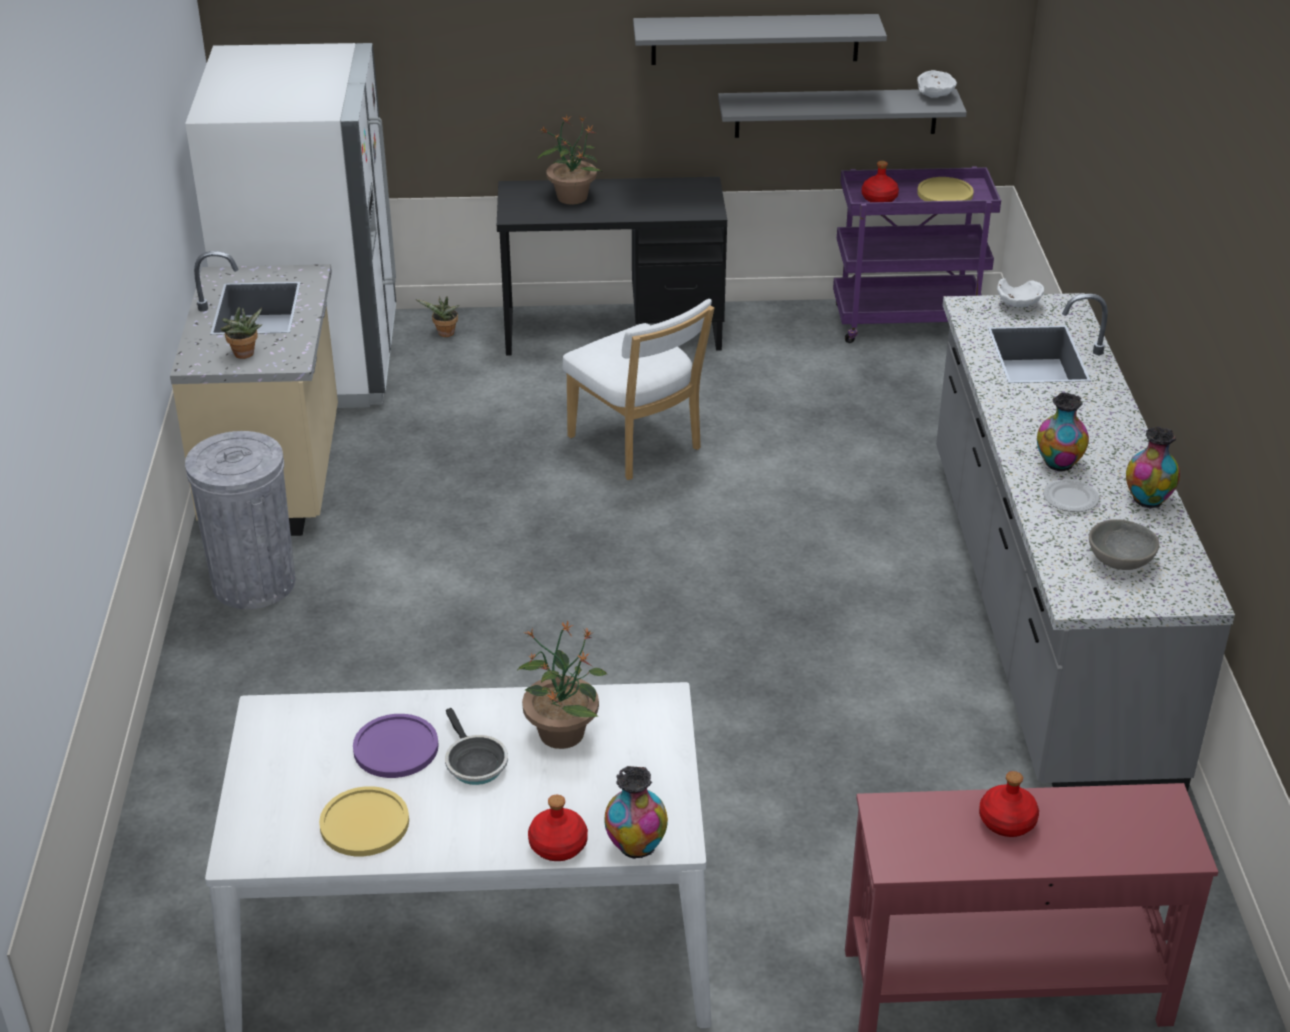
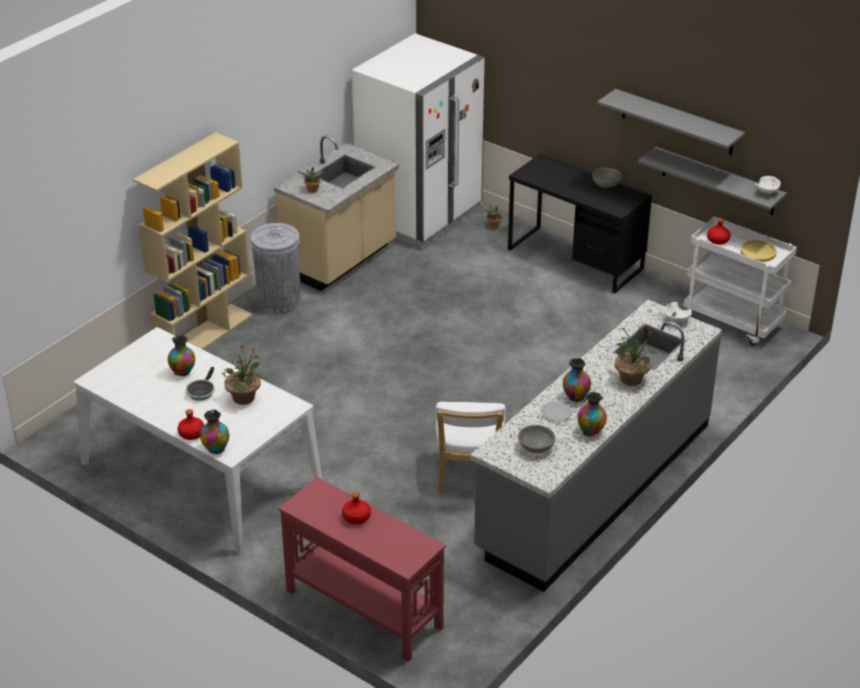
camera: 40 degrees right, 0 degrees up
(188, 696) = (204, 334): none -> beige bookcase
(364, 823) = (141, 391): yellow plate -> none
(396, 748) = (183, 372): purple plate -> vase
(572, 197) = (563, 175): potted plant -> potted plant (631, 378)
(638, 446) = (511, 320): white chair -> white chair (468, 475)
(645, 187) = (606, 185): none -> grey bowl
(907, 321) = (733, 322): purple cart -> white cart

